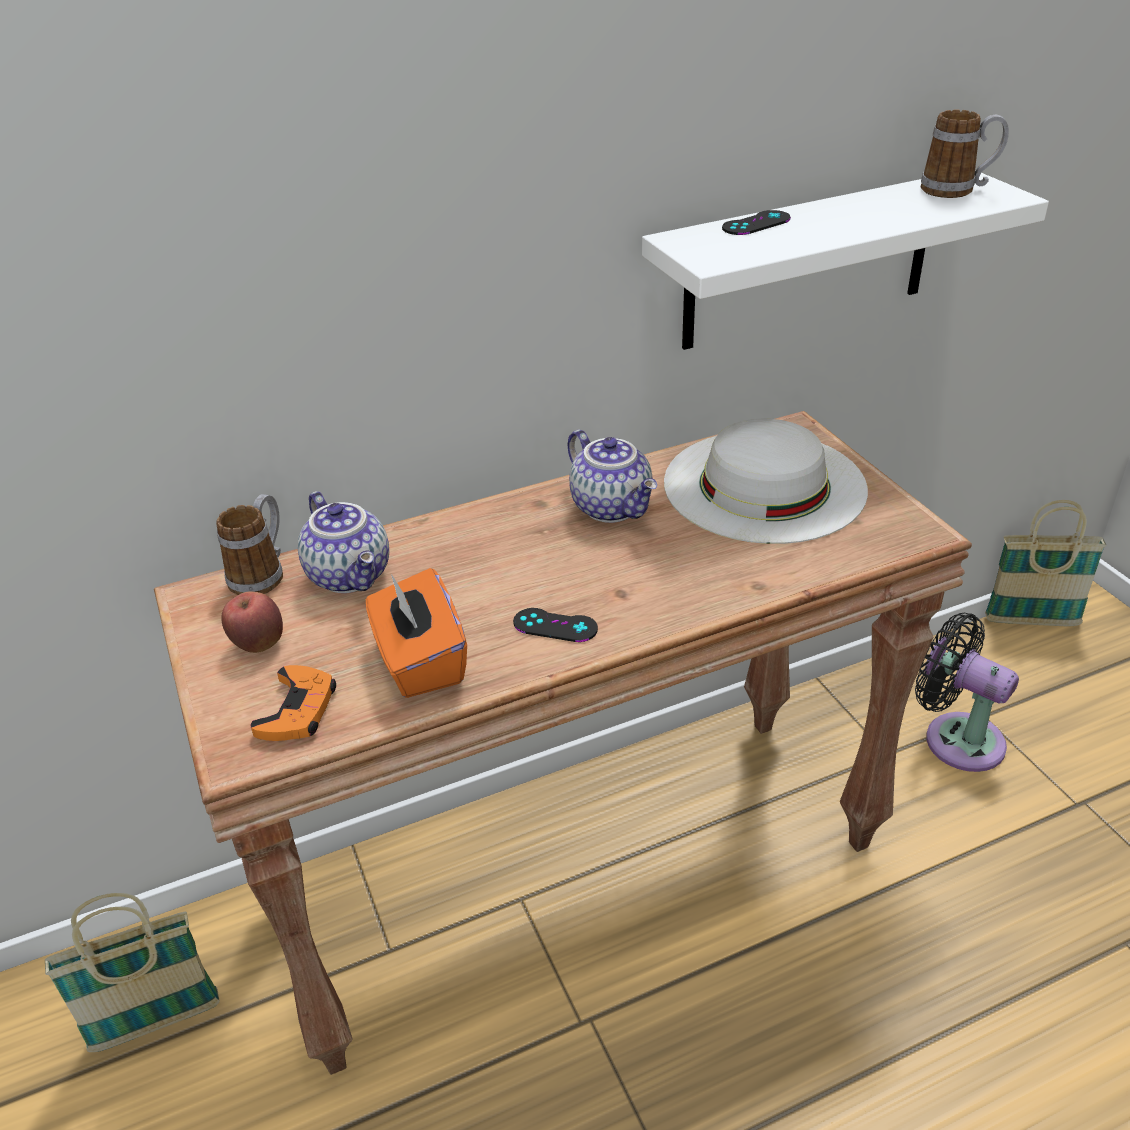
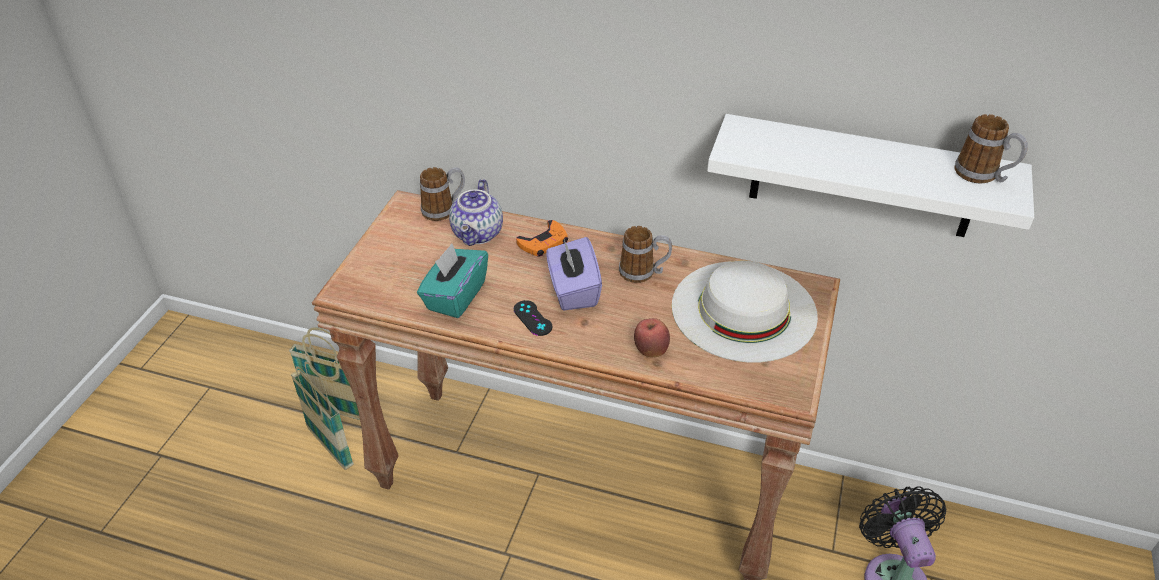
camera: 40 degrees right, 5 degrees up
(258, 644) = (404, 245): apple -> apple (650, 351)
(298, 710) = (384, 286): orange game controller -> orange game controller (544, 242)
(420, 661) = (455, 296): orange tissue box -> turquoise tissue box
(560, 569) = (573, 290): none -> purple tissue box
(613, 507) = (644, 273): teapot -> mug
(756, 223) = (803, 137): black game controller -> none
(1031, 621) = (1055, 545): basket -> basket (330, 447)

